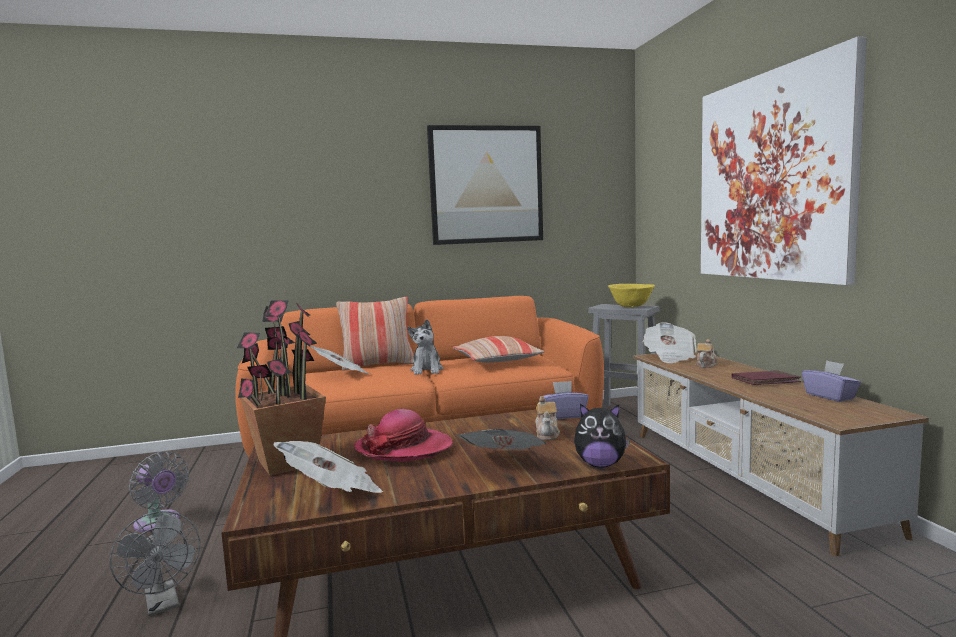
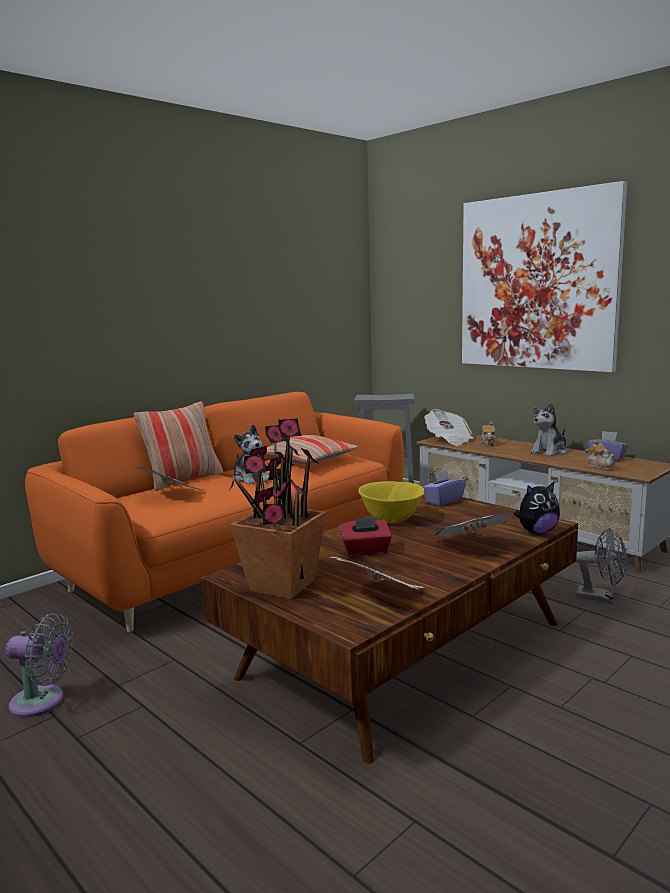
camera: 30 degrees left, 5 degrees up
(163, 604) = (186, 763): grey fan -> grey fan (601, 597)
(404, 448) = (366, 551): hat -> red tissue box
(486, 185) = (250, 274): picture -> none
(547, 434) = (458, 517): teapot -> teapot (600, 467)
(631, 306) = (392, 396): yellow bowl -> yellow bowl (391, 519)
(765, 381) = (549, 452): red book -> plush toy

